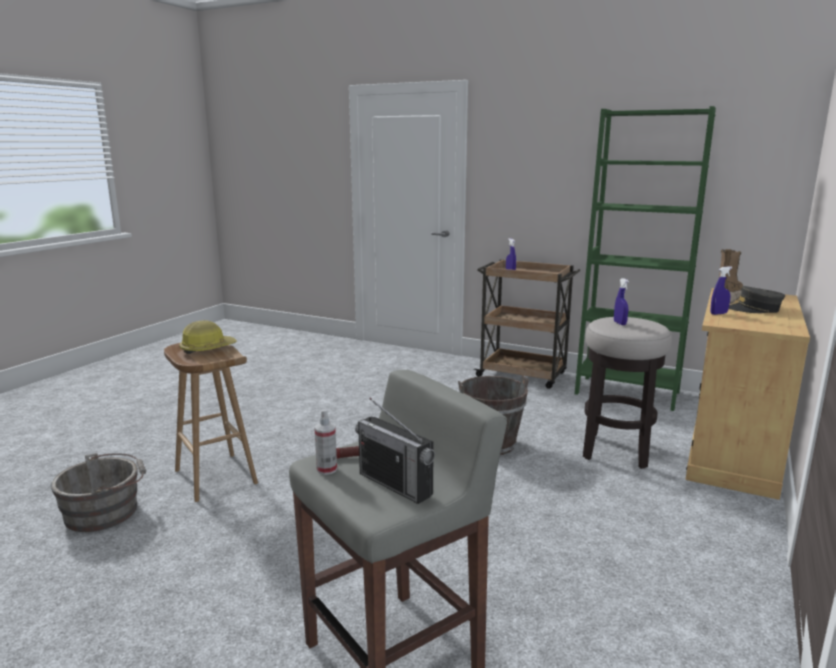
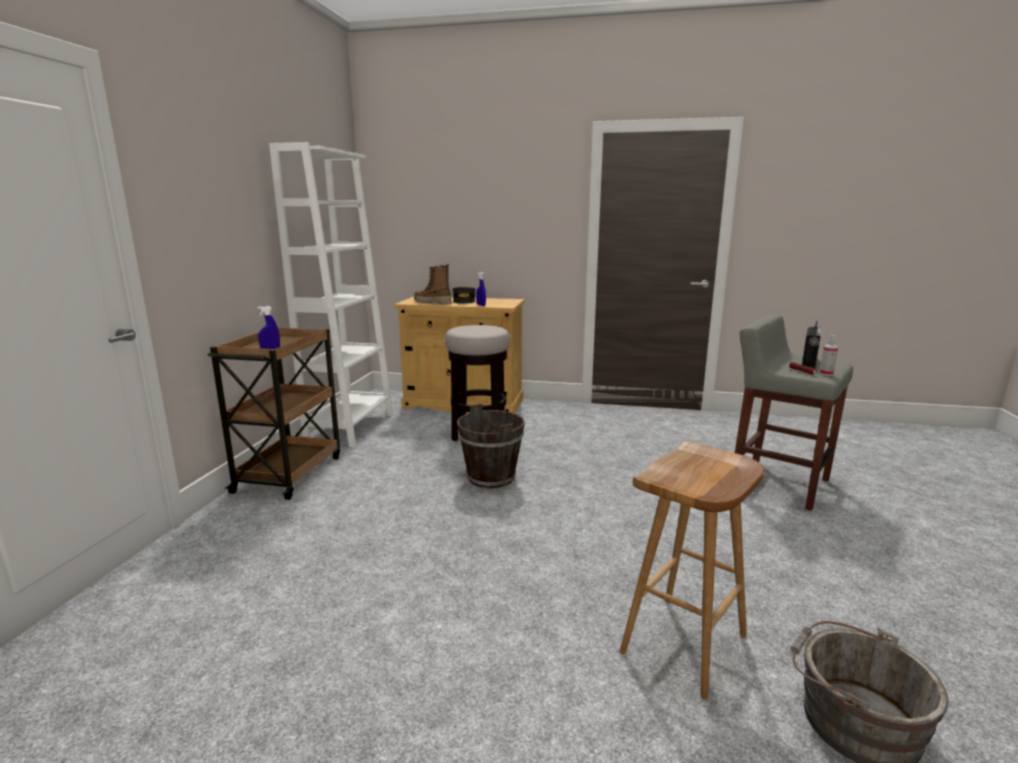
camera: 105 degrees left, 0 degrees up
(207, 348) = (685, 473): hard hat -> none
(619, 323) = (480, 329): blue spray bottle -> none
(627, 393) = (351, 427): green bookcase -> white bookcase

